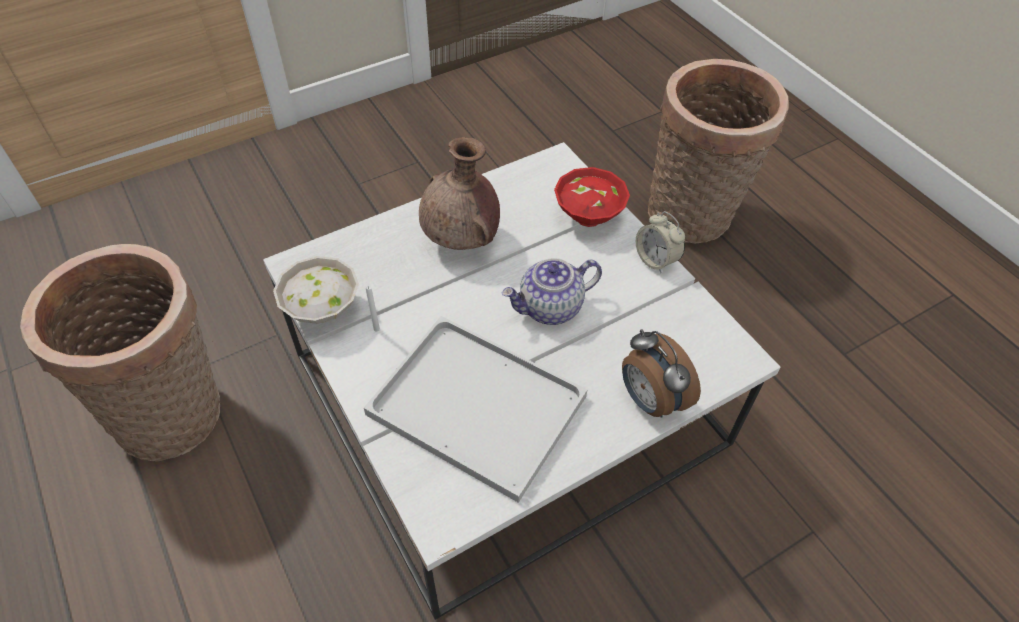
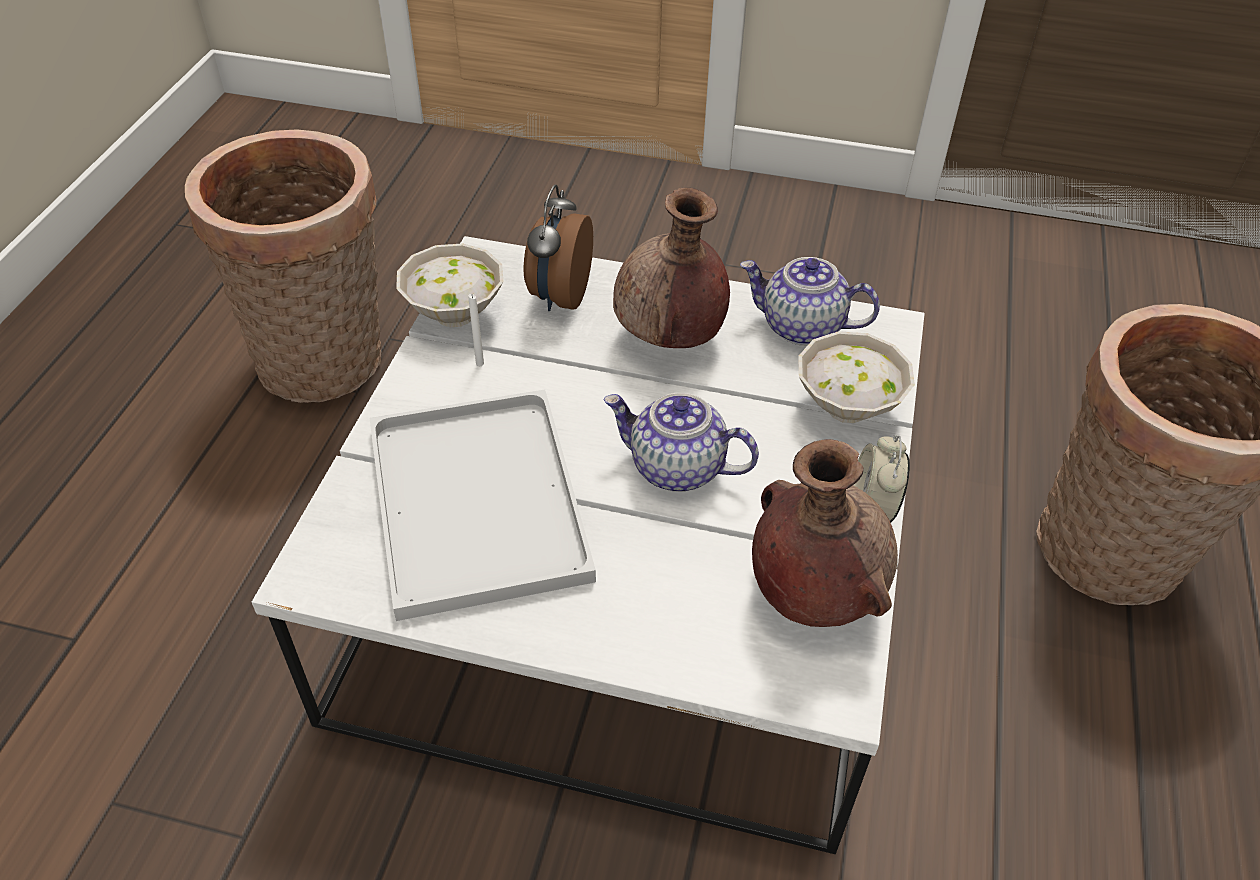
camera: 45 degrees right, 5 degrees down
(518, 188) = (801, 327): none -> teapot
(589, 218) = (846, 409): red bowl -> white bowl
(650, 400) = (661, 643): alarm clock -> alarm clock (558, 296)
(679, 321) = (812, 592): none -> brown vase

